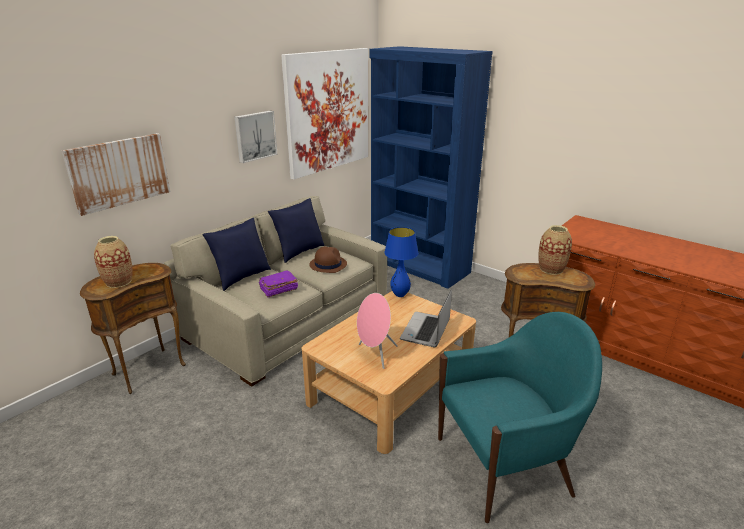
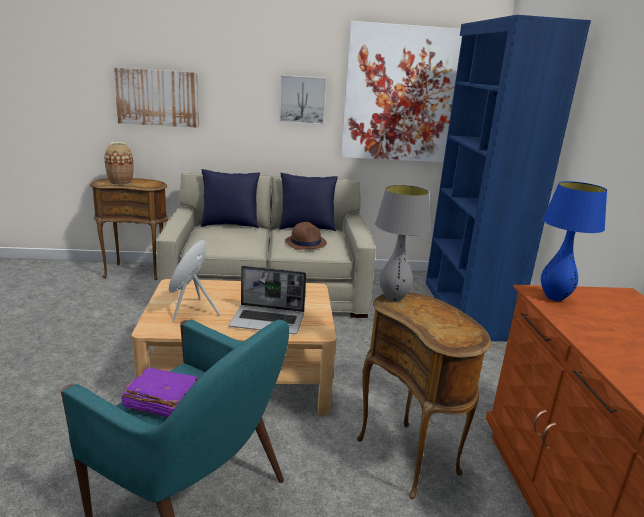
camera: 45 degrees right, 5 degrees down
(278, 289) = (232, 240): purple book -> purple book (161, 403)
(400, 295) = (316, 288): blue table lamp -> blue table lamp (554, 298)
(426, 331) = (268, 321): laptop -> laptop turned 150 degrees counterclockwise
(517, 273) = (393, 298): none -> grey table lamp
(551, 269) = (448, 315): vase -> none

